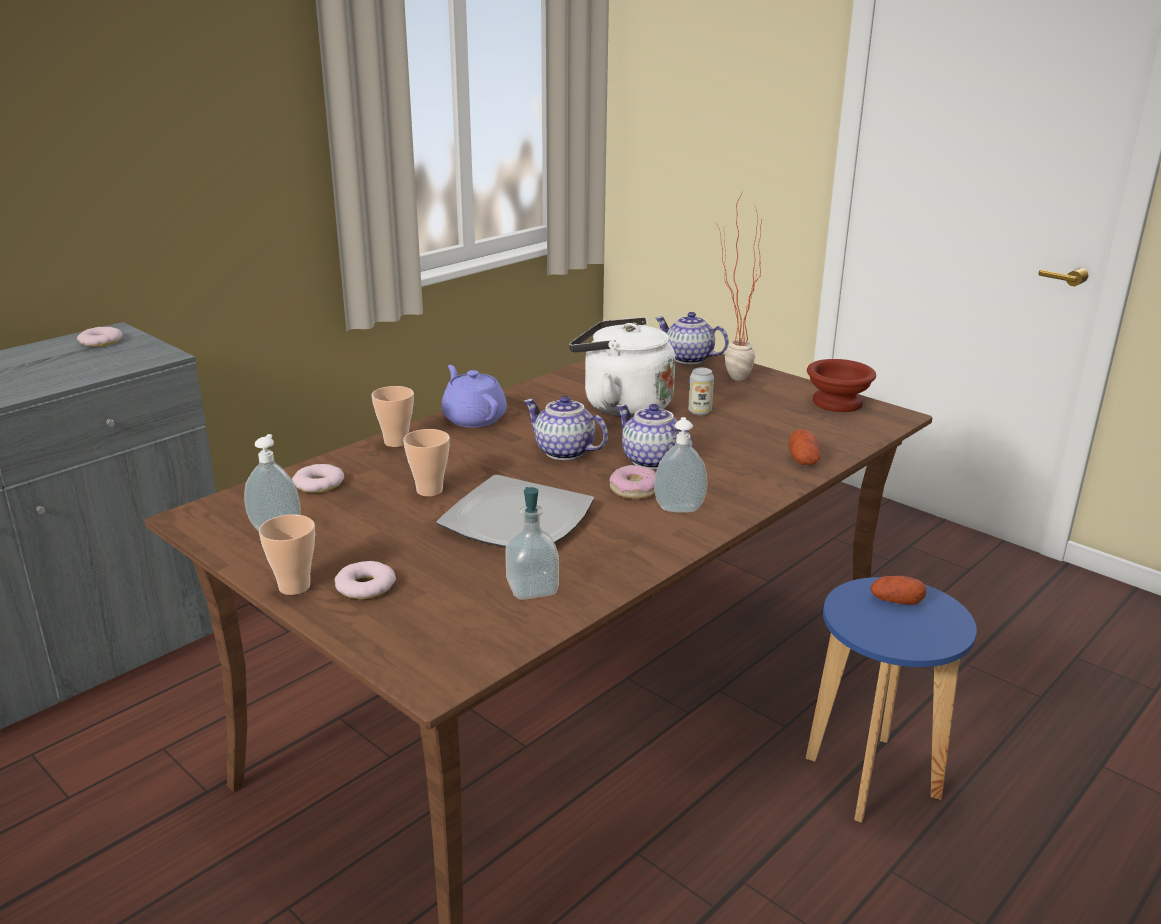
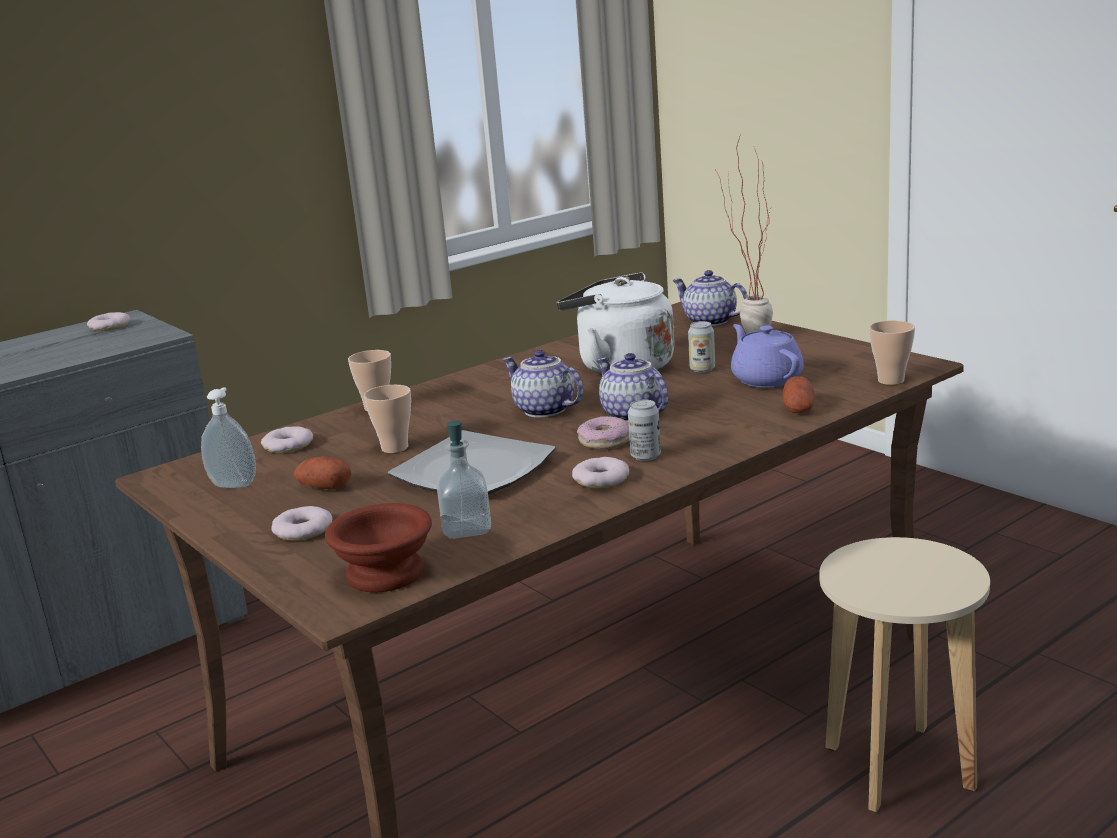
camera: 10 degrees right, 5 degrees down
(294, 587) = (235, 531): cup -> cup (891, 380)
(473, 418) = (462, 384): purple teapot -> purple teapot (766, 379)
(645, 533) = (601, 479): none -> donut
(679, 508) = (645, 456): soap dispenser -> can
(838, 403) = (859, 356): brown bowl -> brown bowl (384, 576)
(872, 778) = (899, 769): blue stool -> beige stool
(896, 601) = (904, 560): potato -> potato (324, 487)

